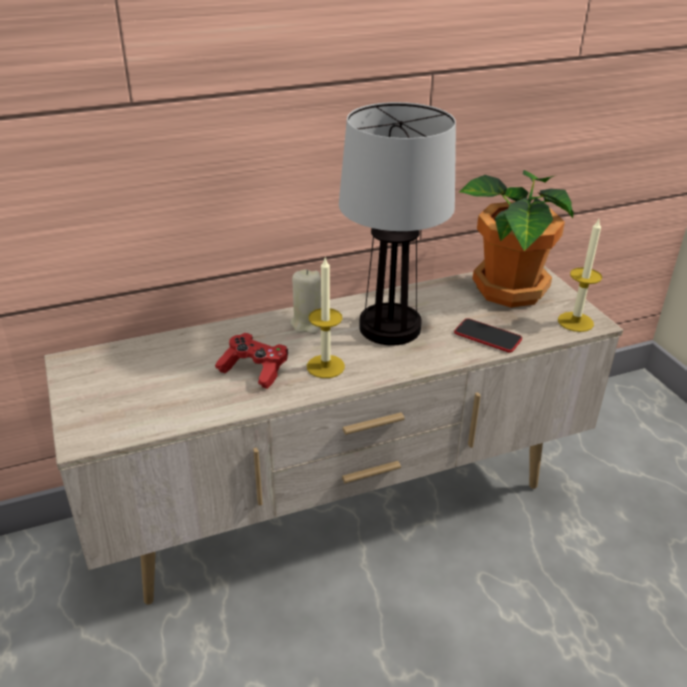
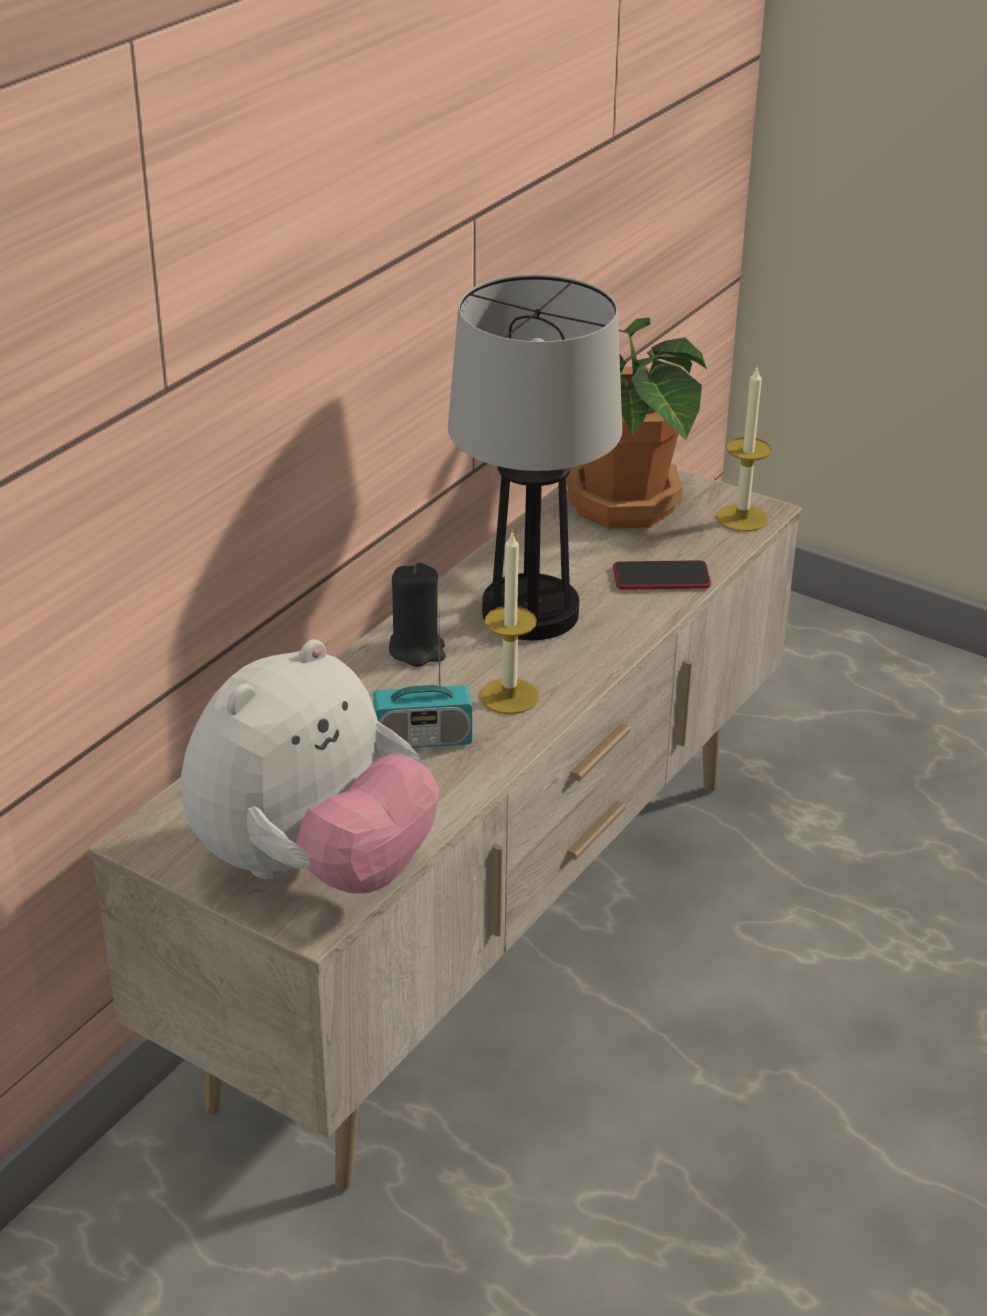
camera: 35 degrees left, 0 degrees up
(119, 411) = (312, 867): none -> plush toy
(254, 370) = (423, 739): red game controller -> radio
(308, 323) = (417, 650): beige candle -> black candle

